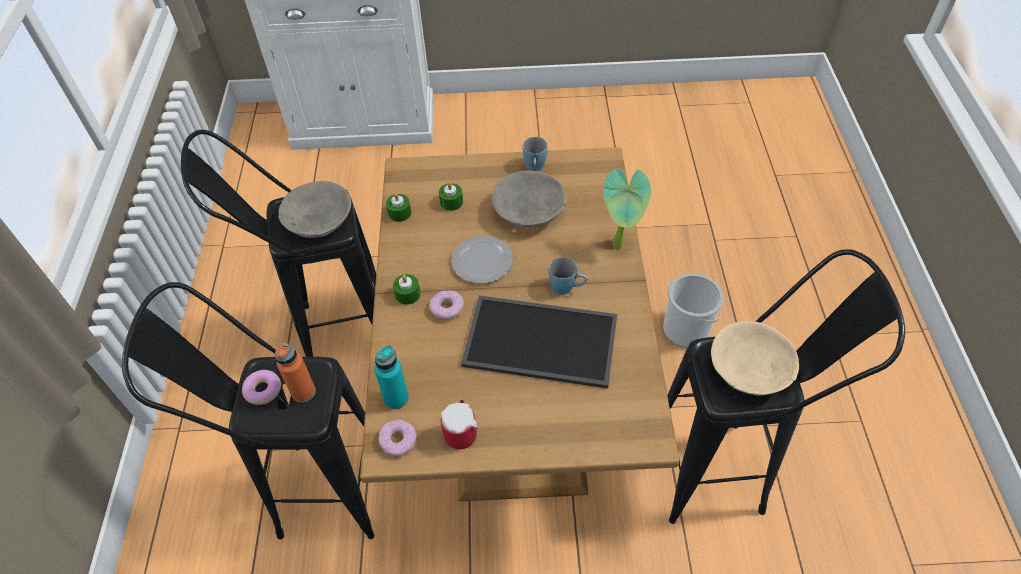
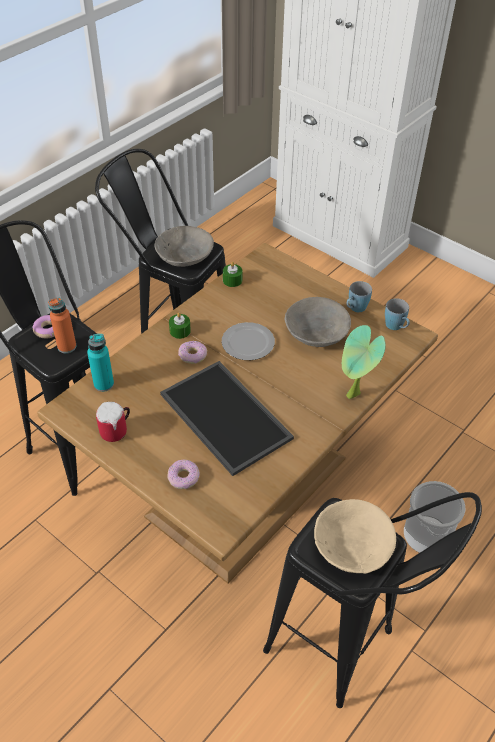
camera: 40 degrees right, 5 degrees down
(398, 440) = (78, 408): donut -> donut (184, 477)
(451, 202) = (272, 294): green candle -> none
(567, 288) = (283, 397): blue mug -> blue mug (396, 327)

